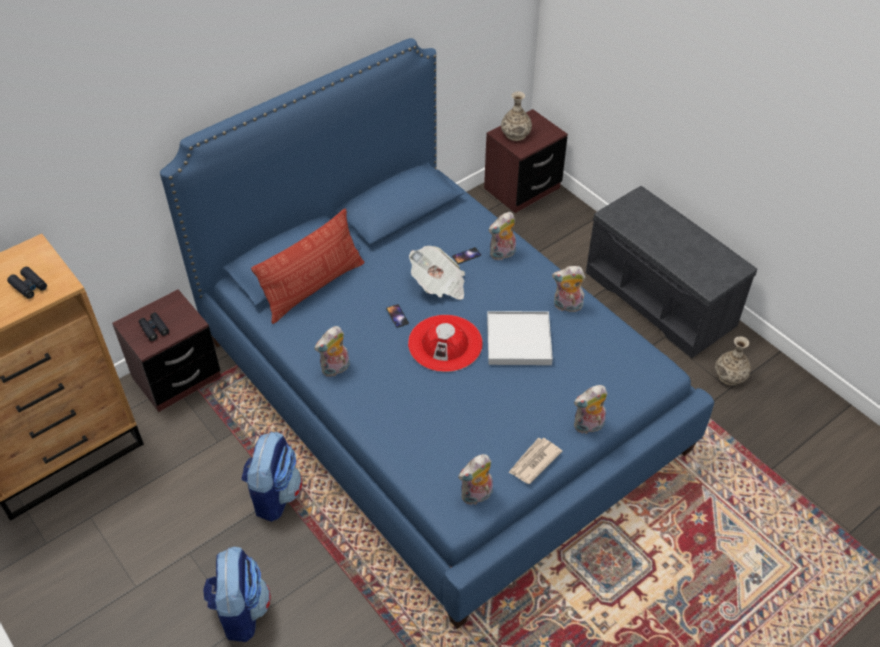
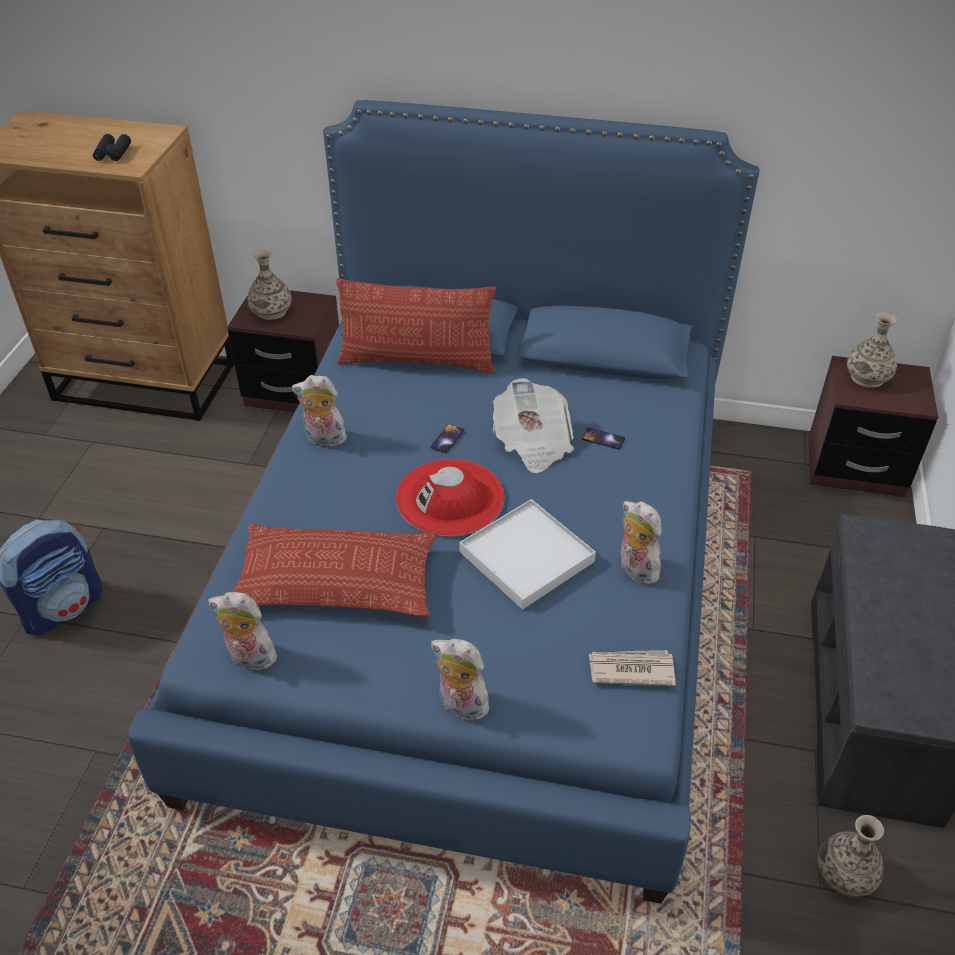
camera: 50 degrees right, 5 degrees down
(154, 329) = (271, 311): black binoculars -> vase
(274, 494) = (221, 542): backpack -> none
(458, 427) = (336, 580): none -> pillow
(502, 254) = (644, 466): plush toy -> none
(534, 462) = (349, 682): newspaper -> newspaper (630, 669)

